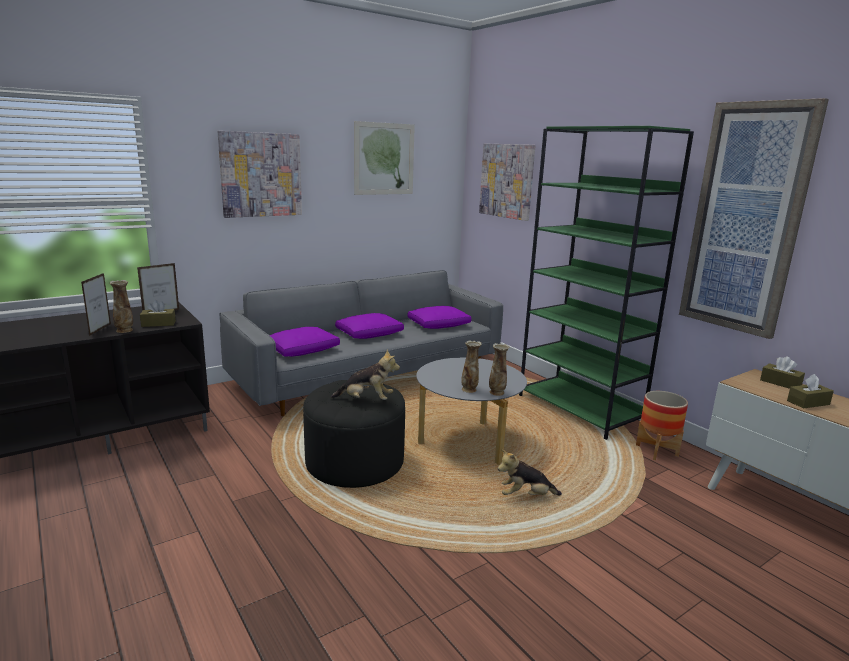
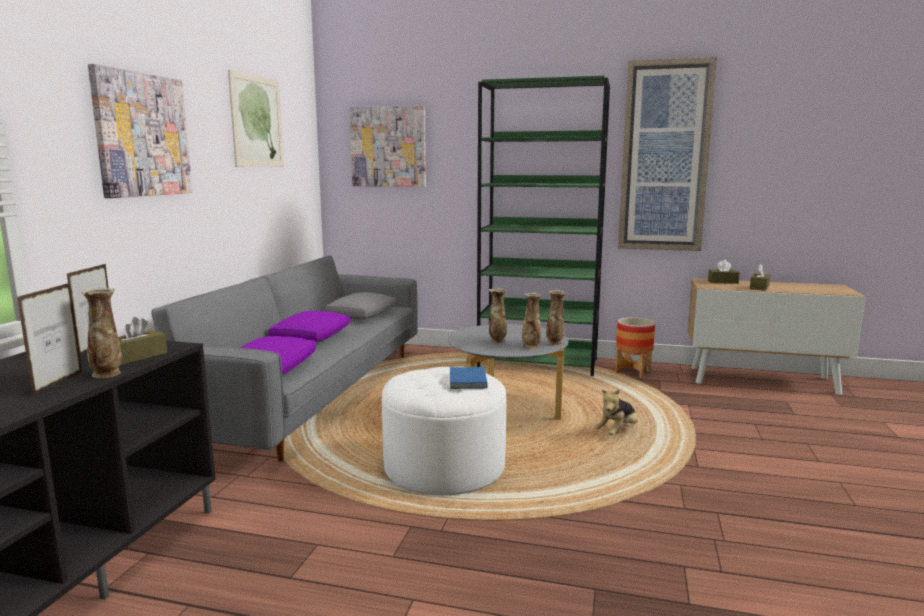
camera: 40 degrees left, 5 degrees down
(100, 329) = (58, 383): picture frame -> picture frame turned 135 degrees counterclockwise
(355, 462) = (444, 467): black ottoman -> white ottoman
(366, 400) = (467, 380): plush toy -> blue book
(439, 325) = (362, 315): purple pillow -> grey pillow
(458, 376) = (497, 340): none -> vase

